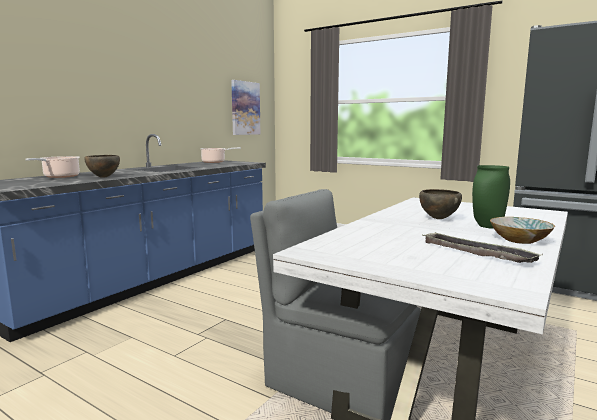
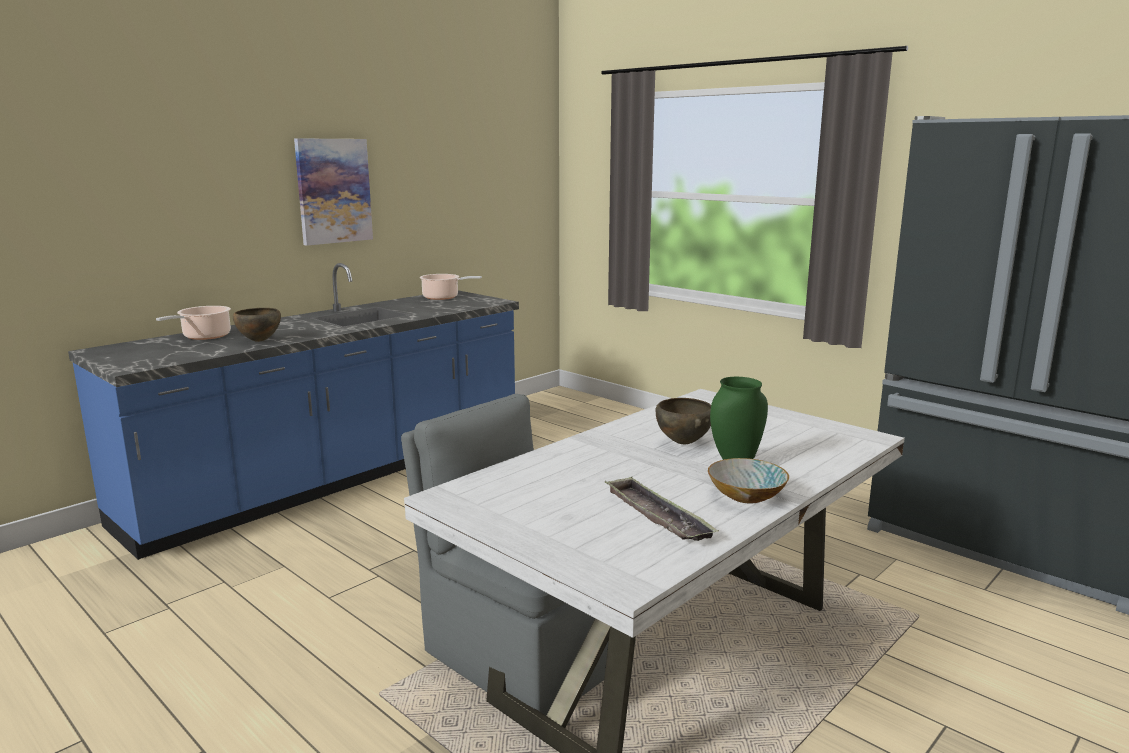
camera: 10 degrees right, 5 degrees up
(245, 108) = (503, 202): picture -> picture (333, 191)

